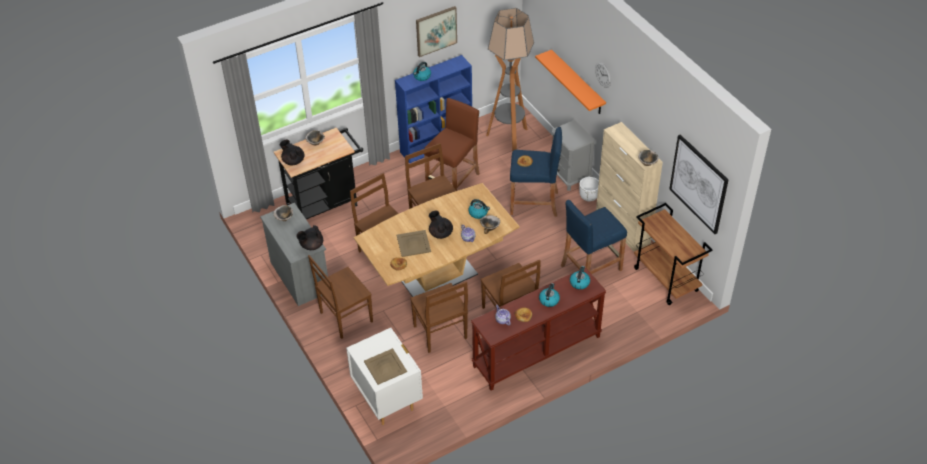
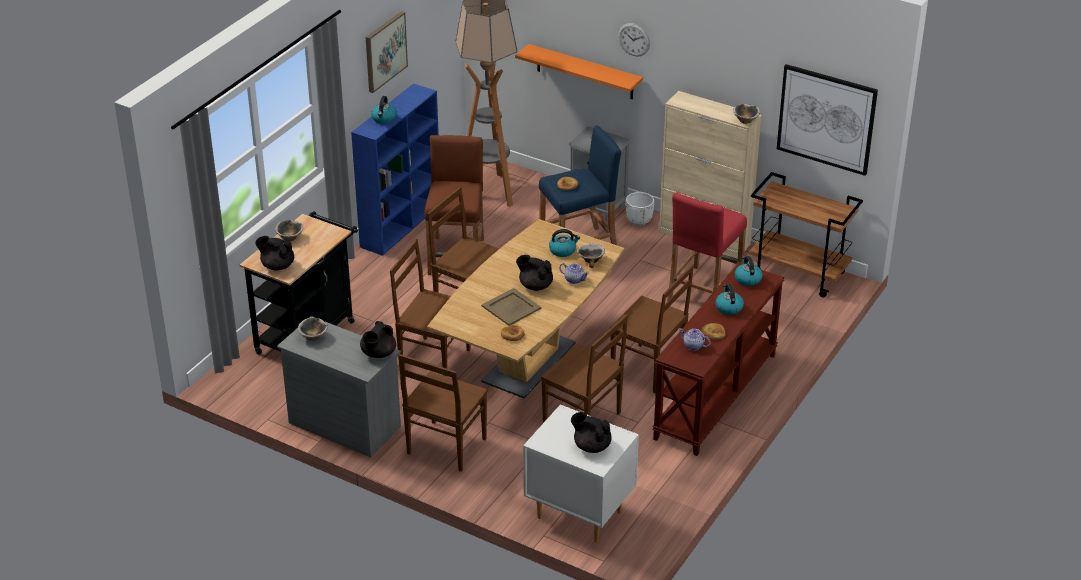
camera: 30 degrees left, 10 degrees down
(385, 366) = (591, 446): beige tray -> black teapot
(591, 267) = (703, 290): blue stool -> red stool

